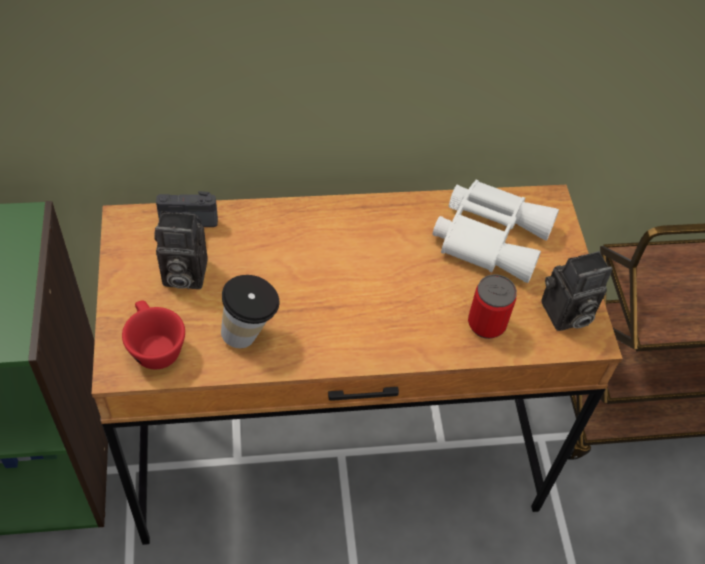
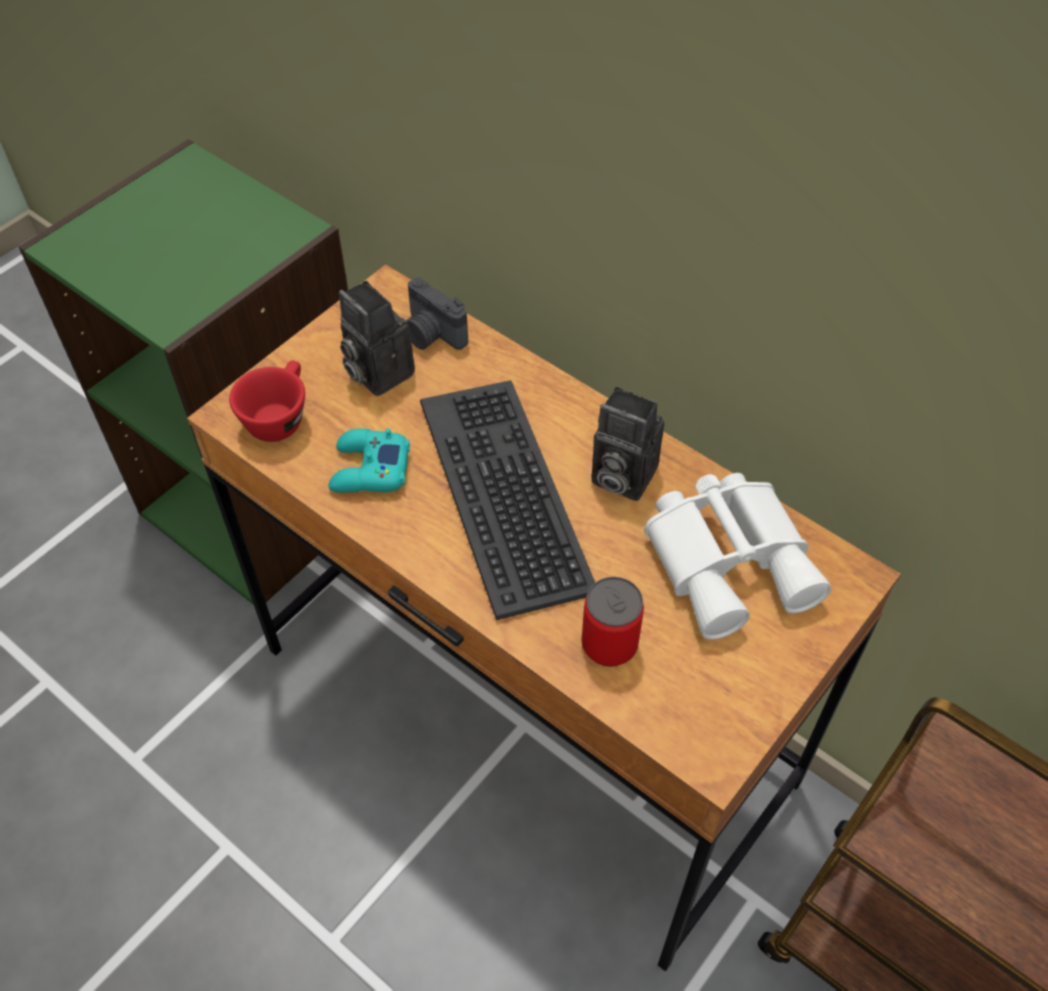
camera: 50 degrees right, 0 degrees up
(250, 334) = (369, 470): cup -> turquoise game controller
(343, 287) = (507, 493): none -> keyboard
(565, 315) = (712, 708): camera -> camera (619, 476)

